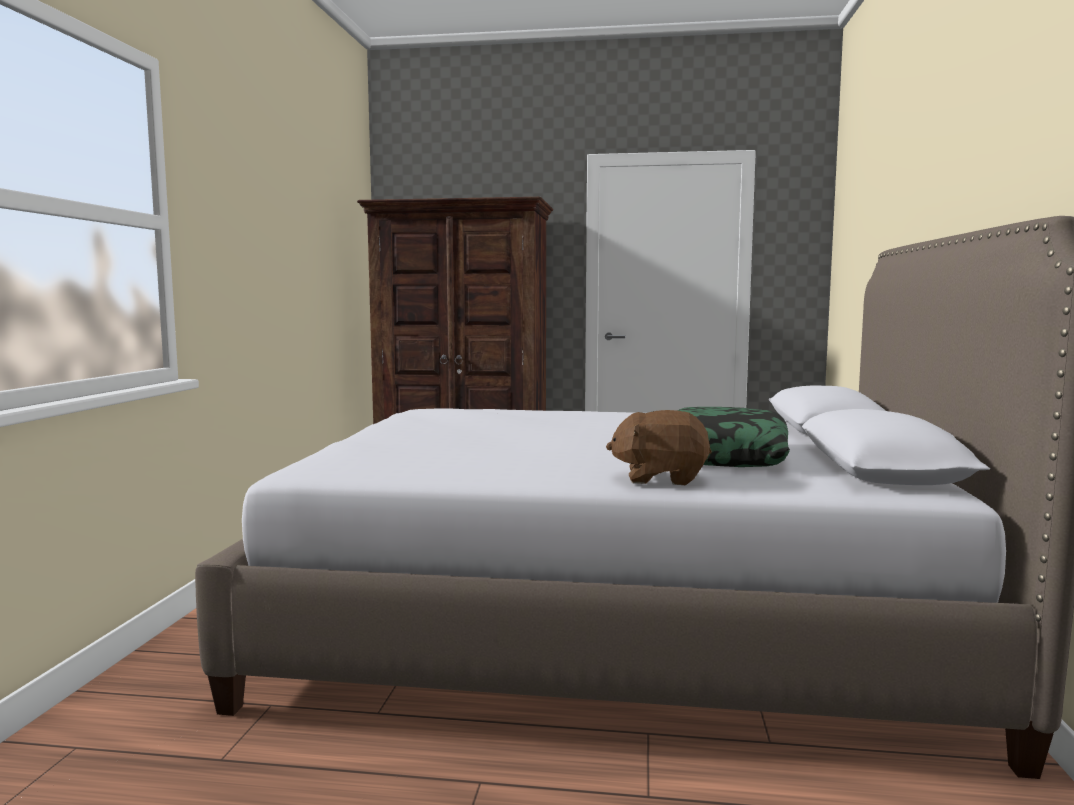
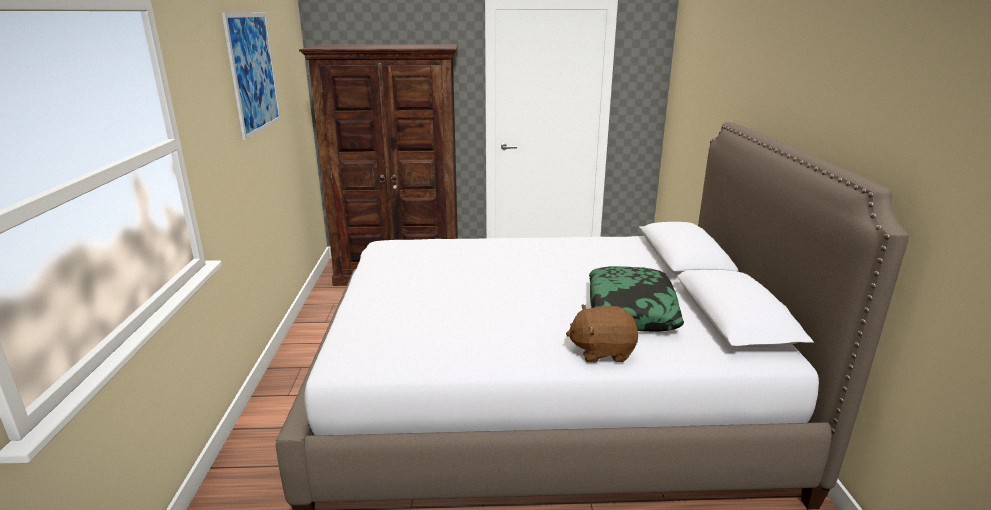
camera: 10 degrees left, 15 degrees up
(291, 204) = (253, 72): none -> picture

